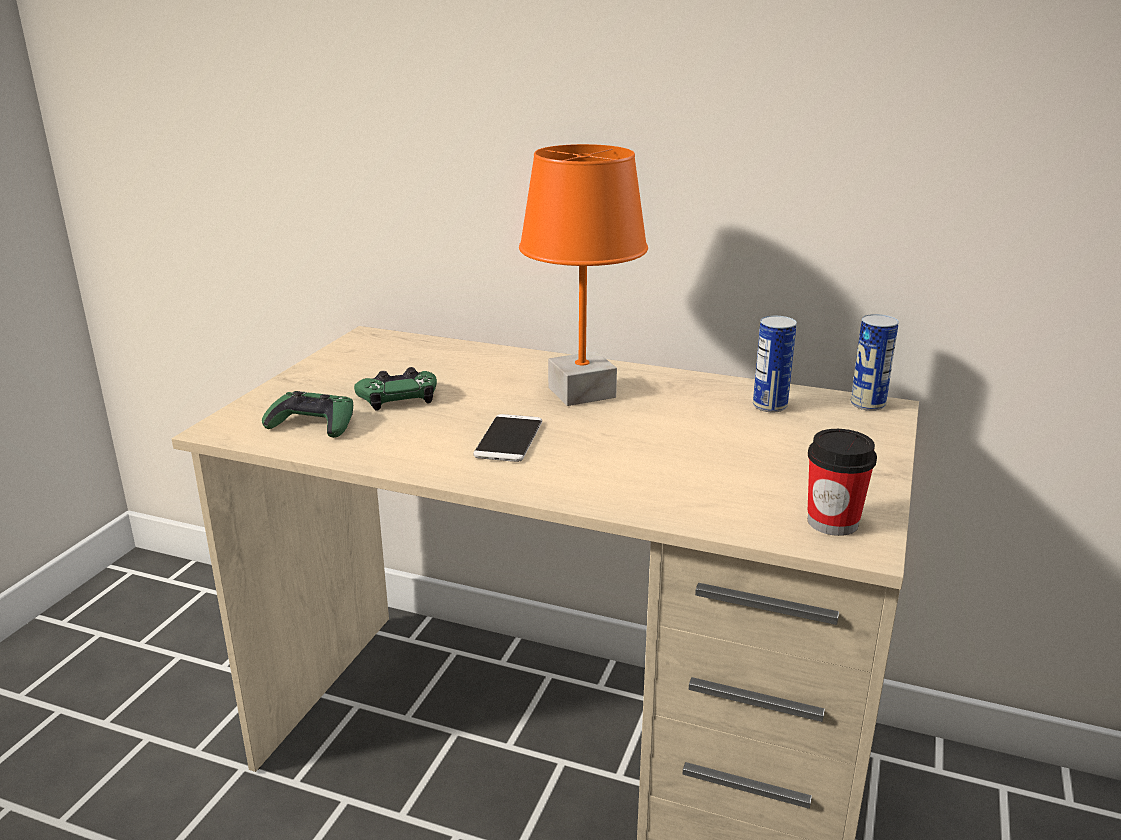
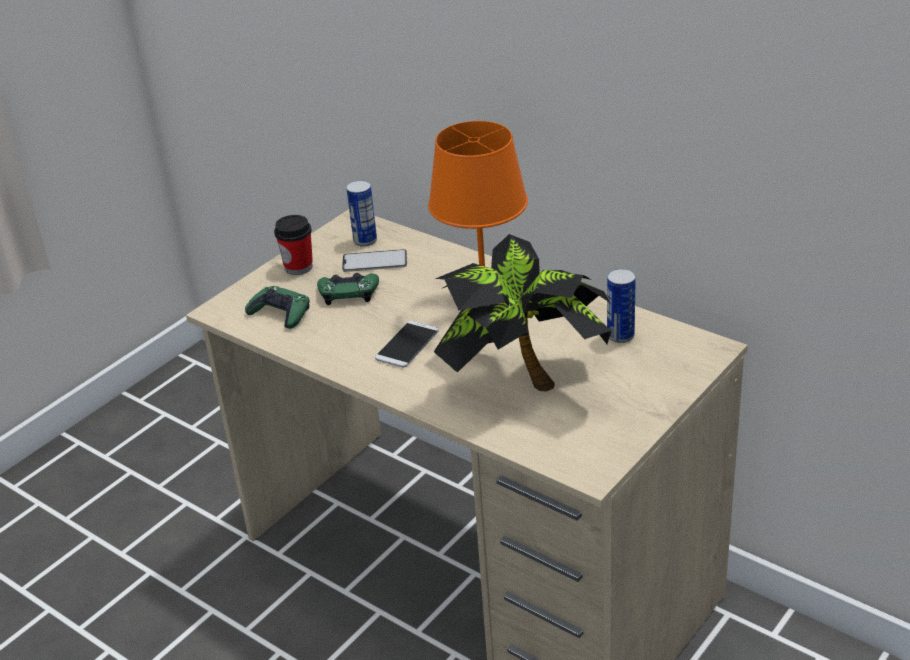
camera: 20 degrees right, 10 degrees up
(416, 367) = (374, 261): none -> phone
(687, 458) = (522, 380): none -> potted plant
(832, 522) = (586, 450): cup -> cup (298, 267)
(867, 404) = (700, 343): can -> can (365, 241)

